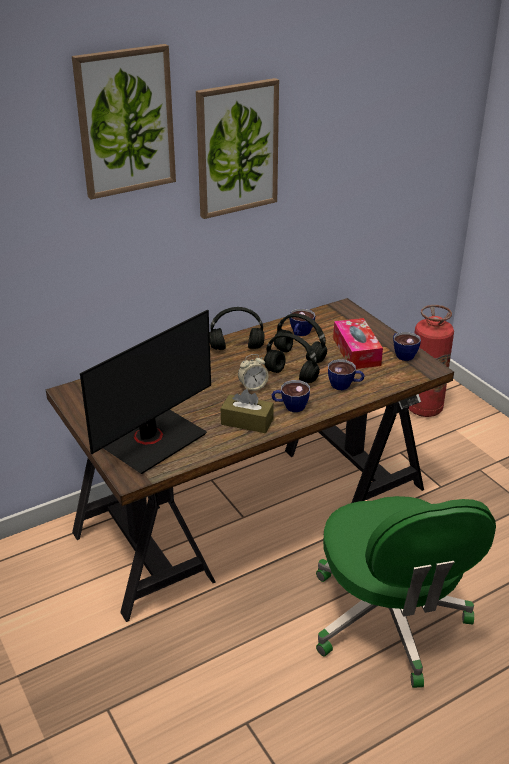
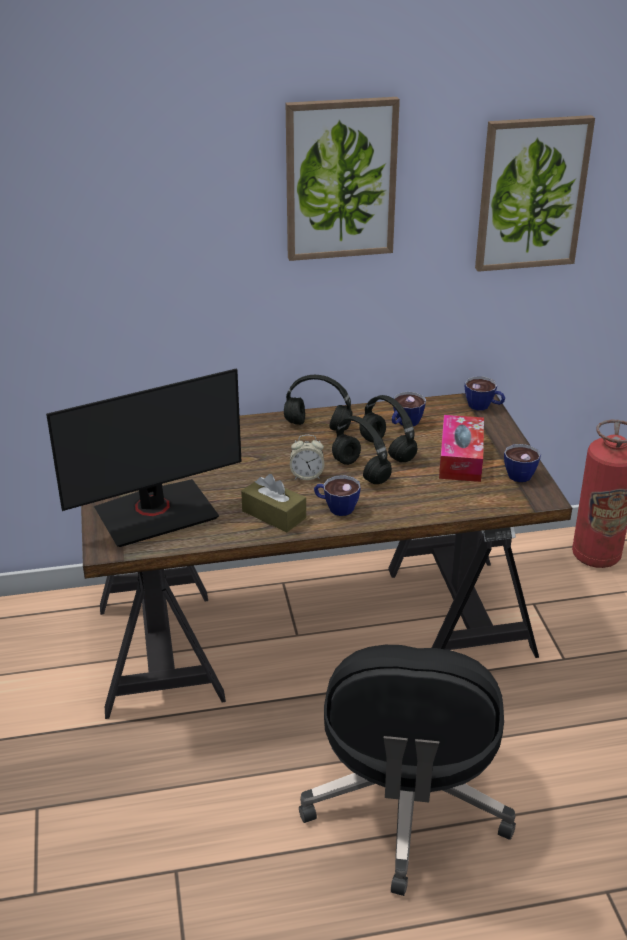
camera: 20 degrees right, 0 degrees up
(125, 121) = (191, 131): picture -> picture (531, 194)
(345, 385) = (419, 496): cup -> cup (483, 406)
(388, 620) = (406, 804): green office chair -> black office chair

